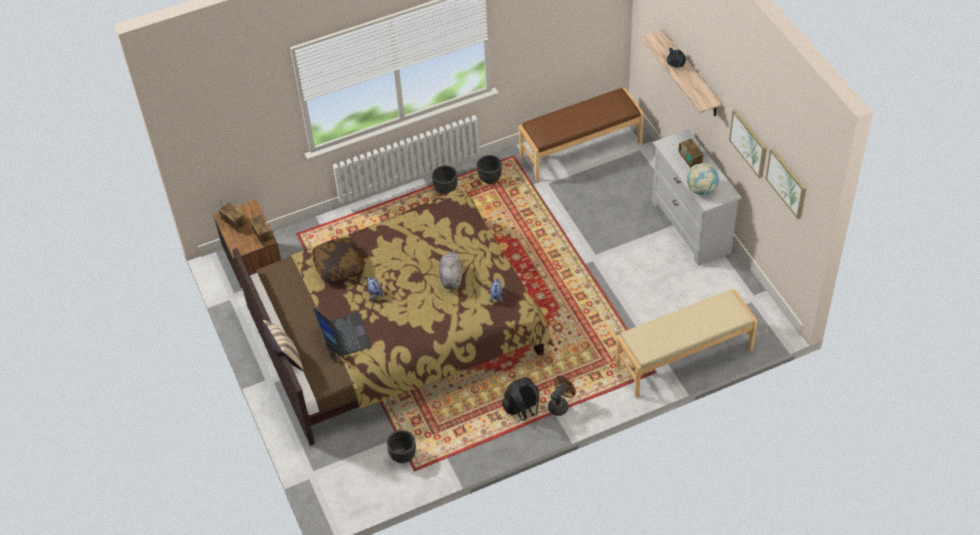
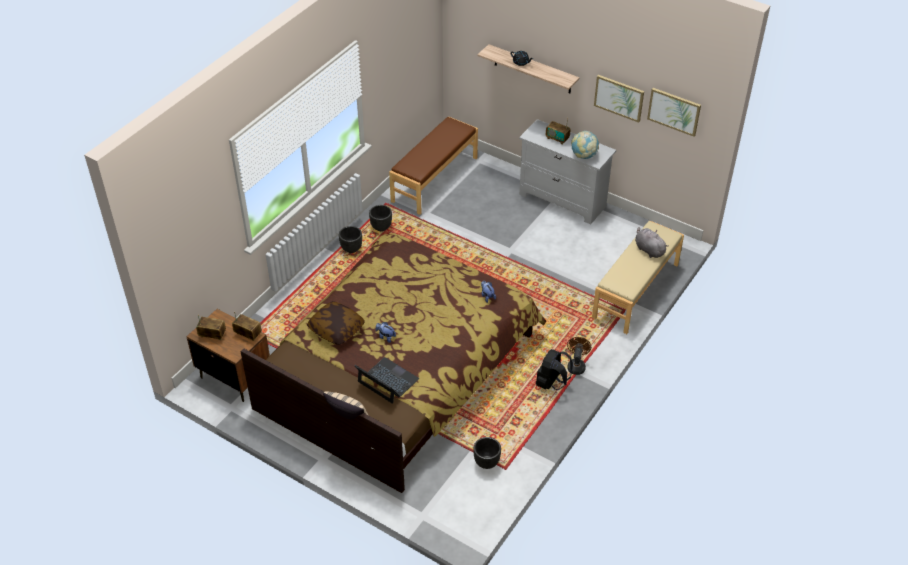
camera: 35 degrees left, 5 degrees down
(451, 277) = (438, 298): grey plush toy -> grey plush toy (648, 249)

